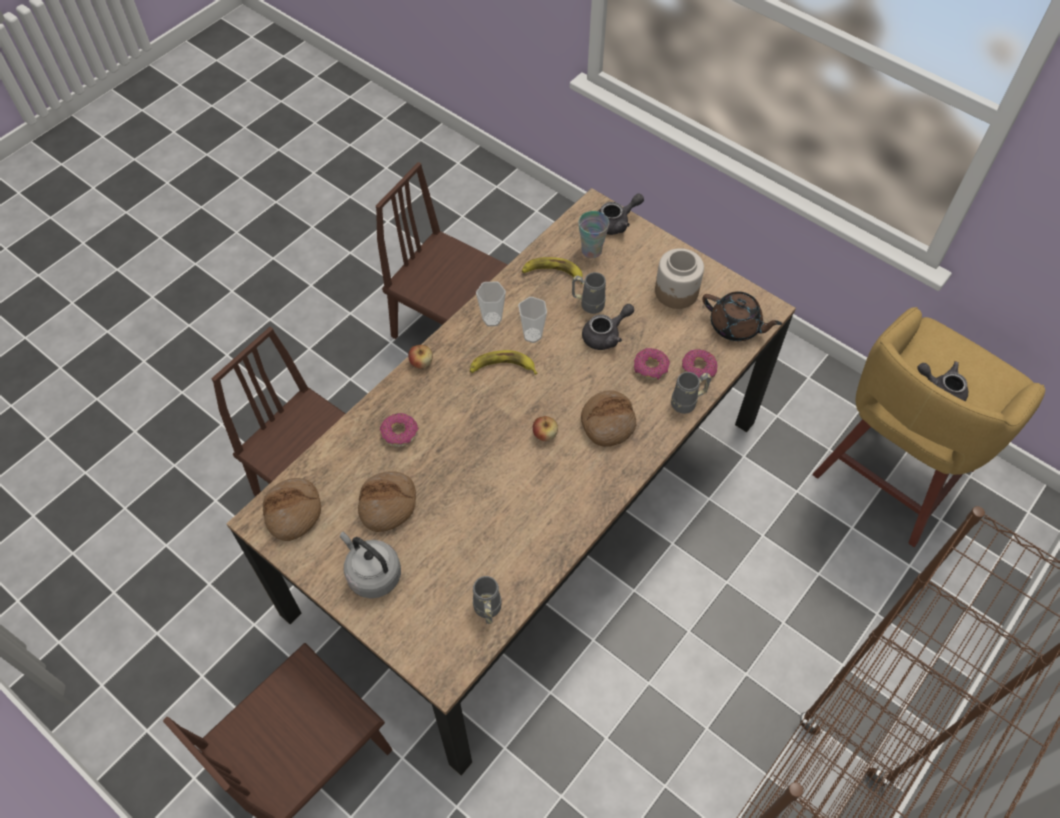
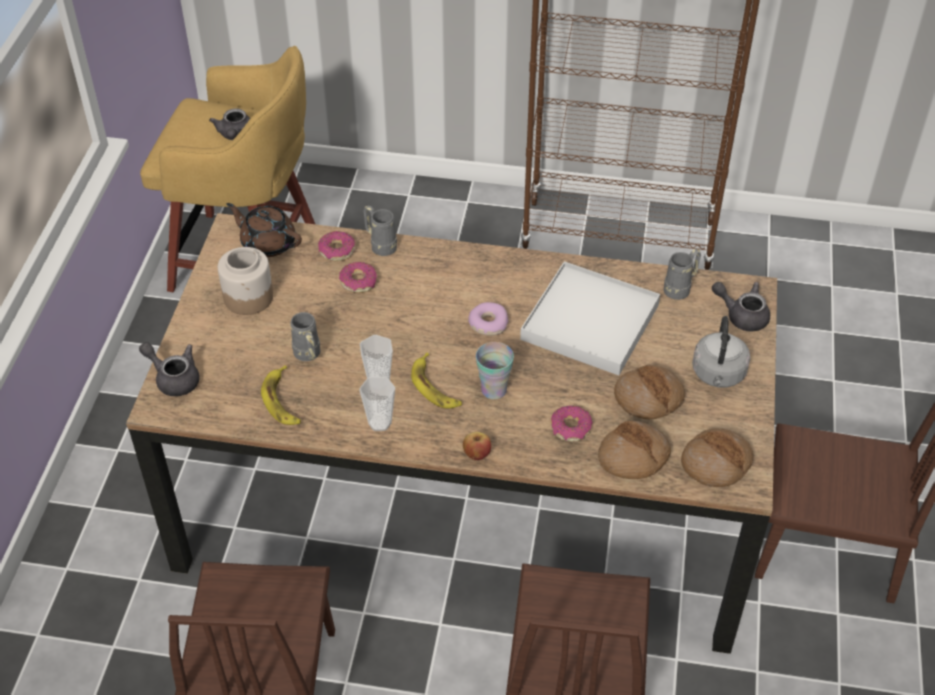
camera: 120 degrees left, 10 degrees down
(496, 510) = (590, 322): none -> white tray
(545, 434) = (488, 324): apple -> donut
(591, 250) = (229, 382): cup -> cup (494, 390)
(606, 335) = (340, 327): grey teapot -> grey teapot (742, 315)
(608, 422) = (442, 288): bread -> bread (633, 457)
(735, 326) = (267, 243): brown teapot -> brown teapot turned 60 degrees counterclockwise

